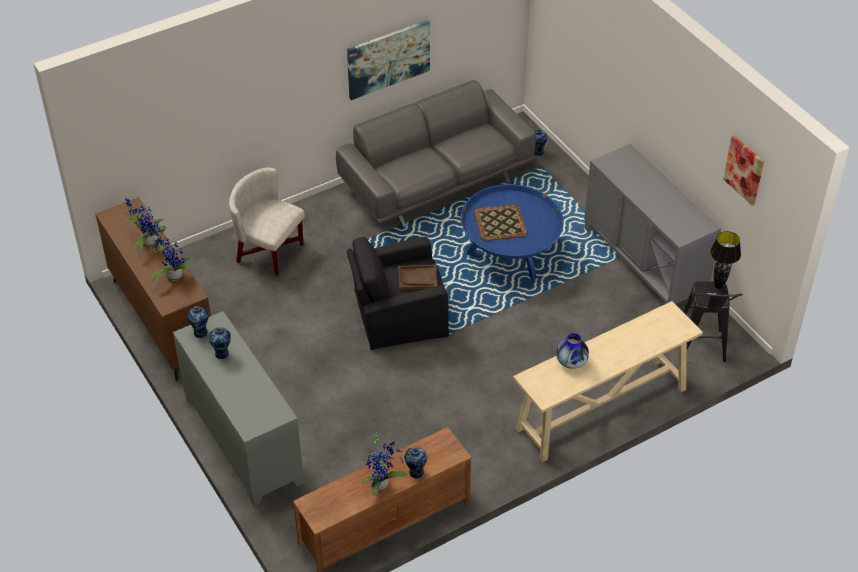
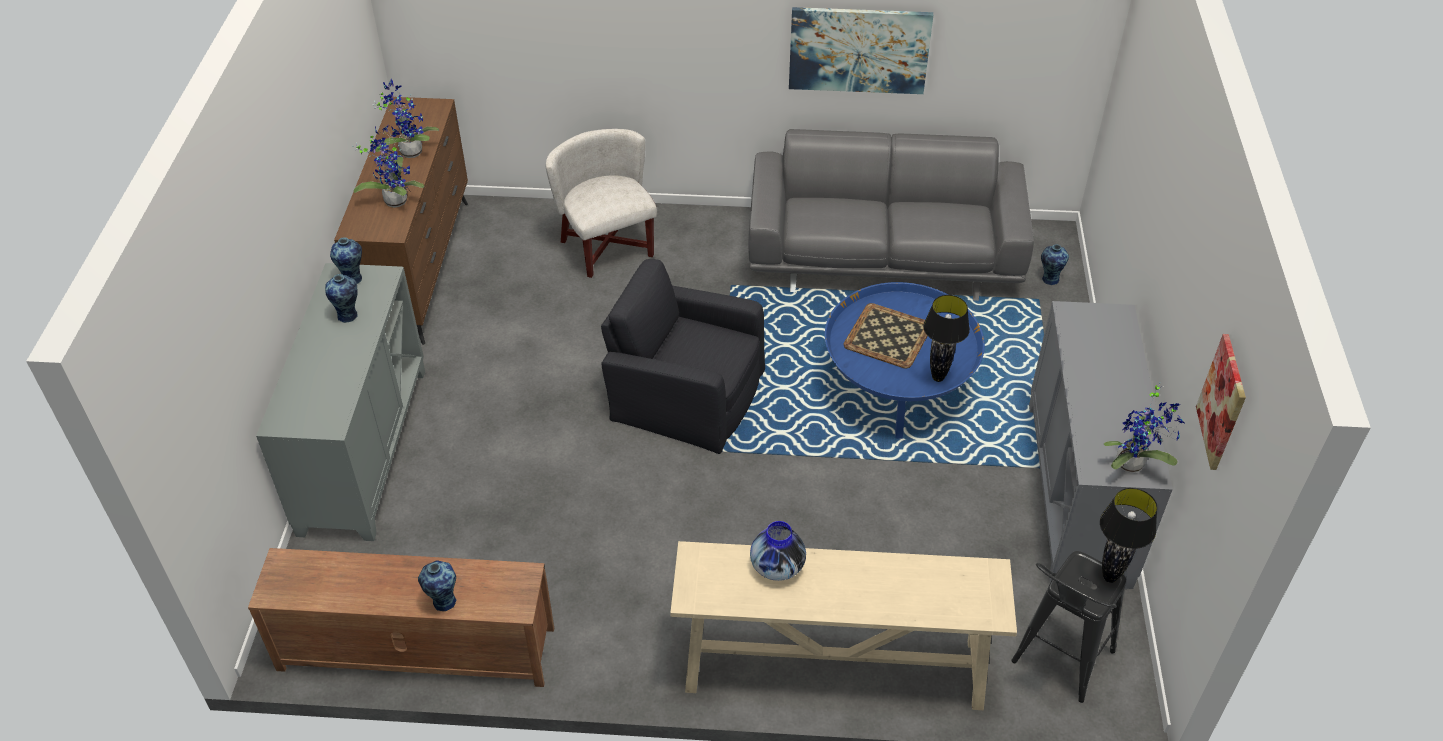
camera: 35 degrees right, 0 degrees up
(381, 484) = (388, 591): potted plant -> potted plant (1133, 464)
(417, 278) = (711, 353): brown tray -> none
(545, 233) = (938, 377): none -> black table lamp

